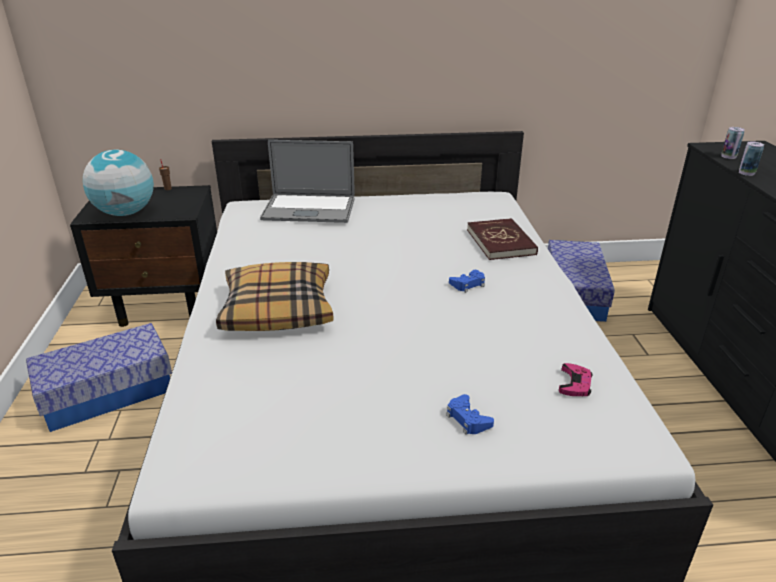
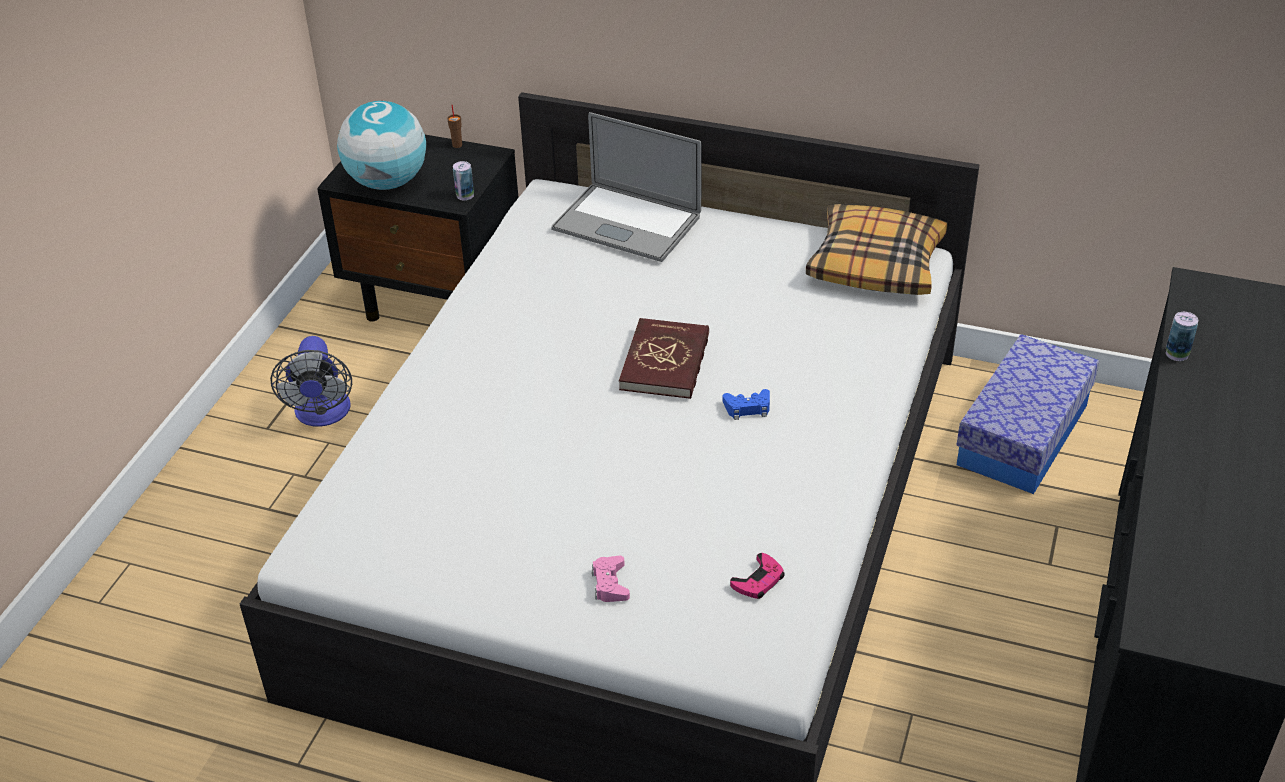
camera: 25 degrees right, 10 degrees up
(108, 392) = (322, 415): storage box -> fan
(278, 308) = (499, 383): pillow -> pillow (876, 263)
(467, 419) = (610, 584): blue game controller -> pink game controller
(501, 242) = (848, 349): red book -> red book (665, 362)
(728, 156) = (1196, 313): can -> can (465, 195)

